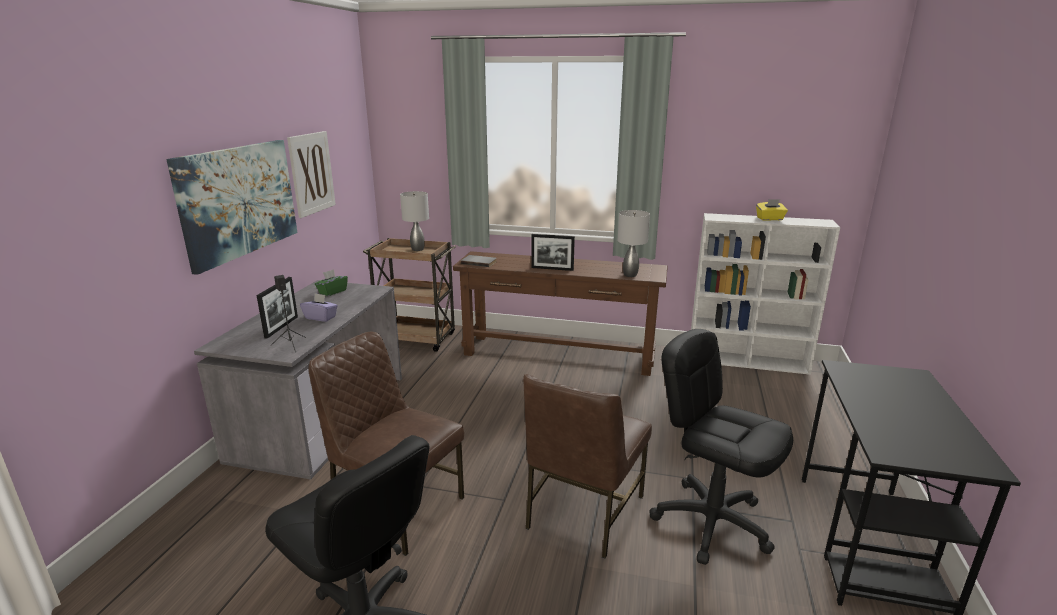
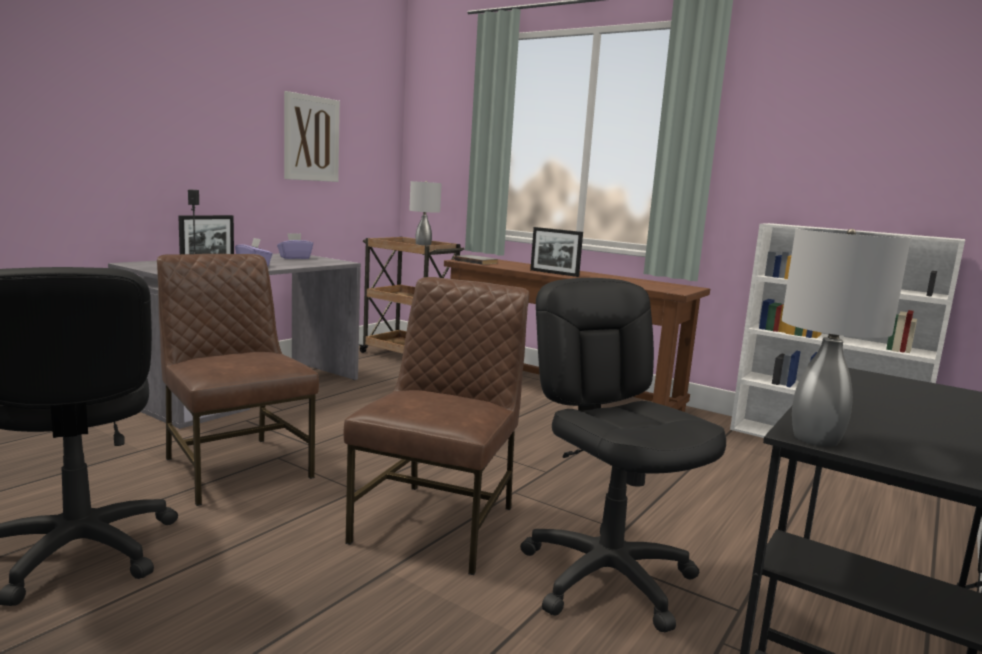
camera: 20 degrees right, 10 degrees down
(238, 201) = (205, 134): picture -> none
(332, 292) = (294, 258): green tissue box -> purple tissue box
(582, 512) = (438, 524): brown chair -> brown chair turned 150 degrees clockwise
(630, 274) = (646, 286): grey table lamp -> grey table lamp (815, 438)
(770, 219) = (860, 230): yellow tissue box -> none

